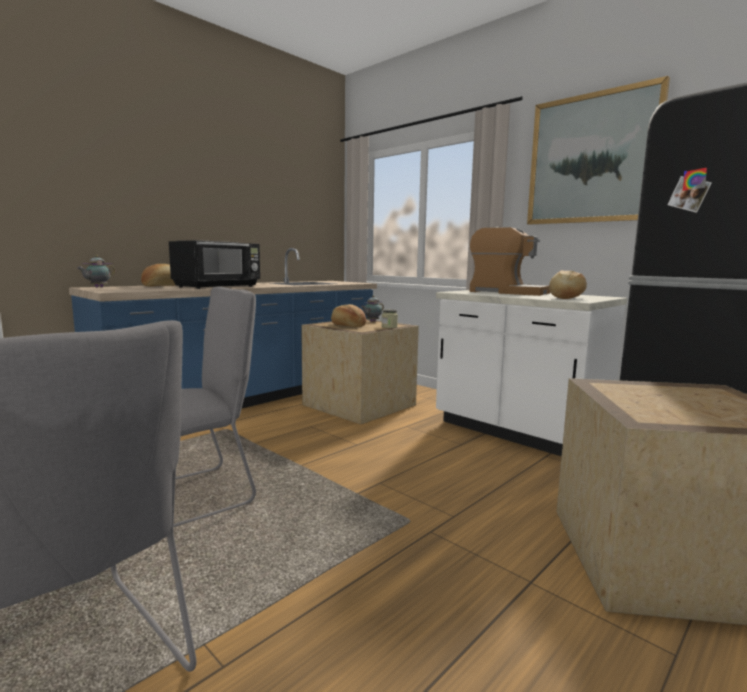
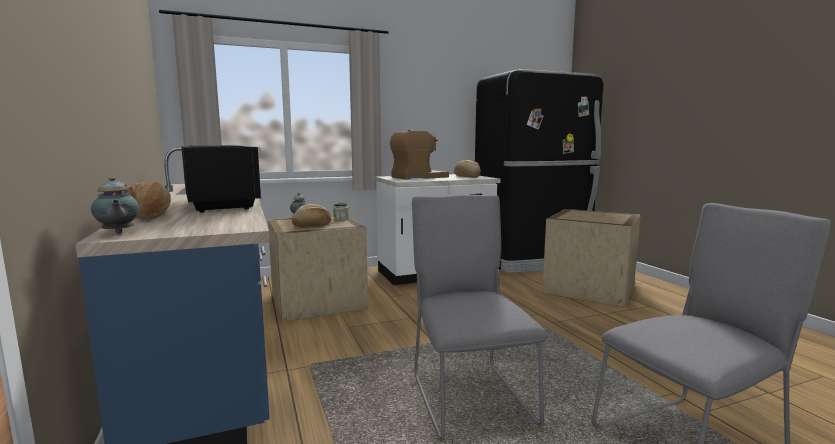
camera: 65 degrees left, 0 degrees up
(592, 159) = (430, 85): picture -> none

